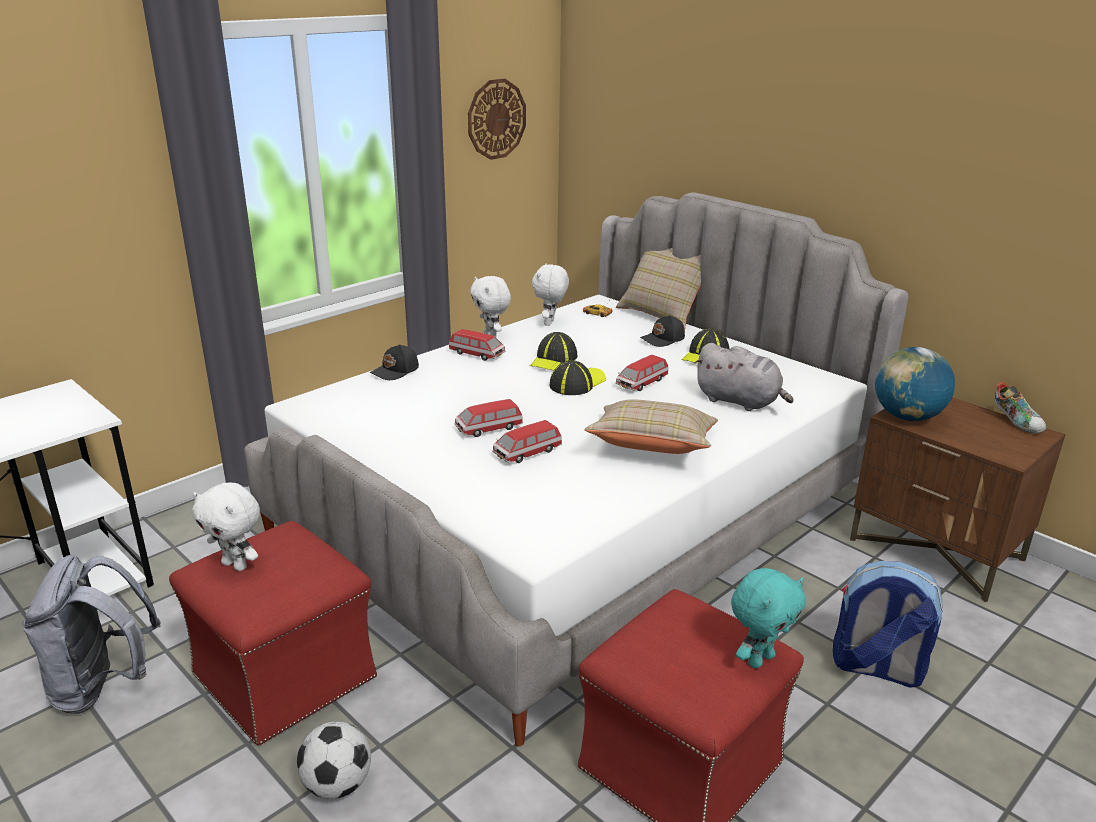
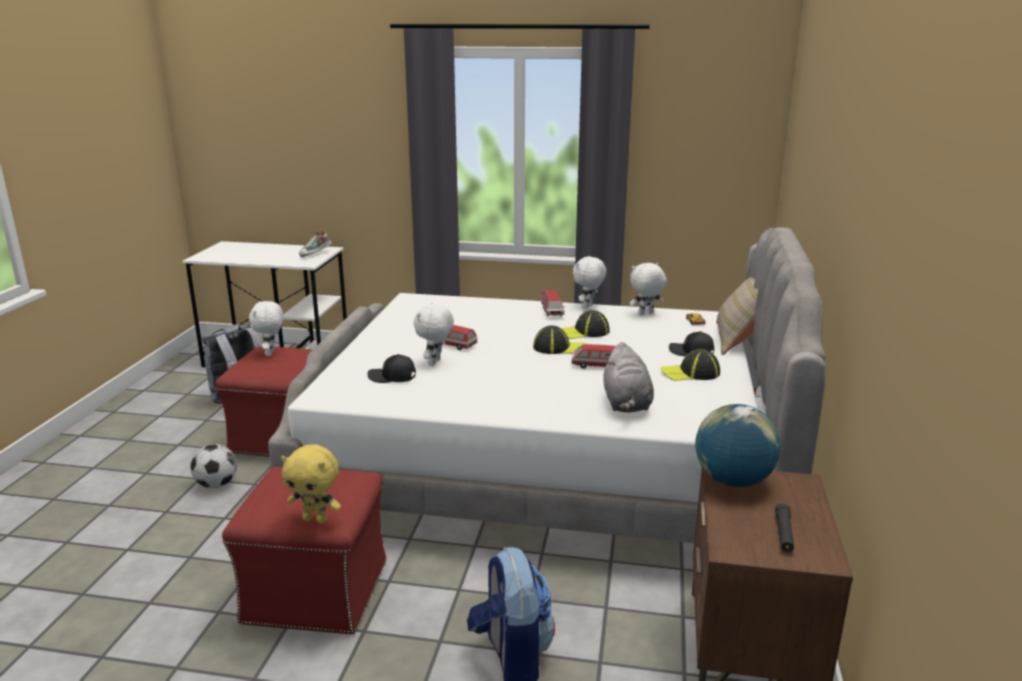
camera: 55 degrees right, 5 degrees down
(395, 371) = (489, 302): black cap -> black cap (392, 377)
(496, 119) = (702, 141): wall clock -> none
(527, 453) = (435, 363): toy car -> white plush toy
(652, 448) = (497, 394): beige pillow -> none
(759, 659) = (316, 519): turquoise plush toy -> yellow plush toy
(998, 432) = (784, 534): none -> black flashlight
(1016, 422) = (829, 541): shoe -> shoe (316, 255)

